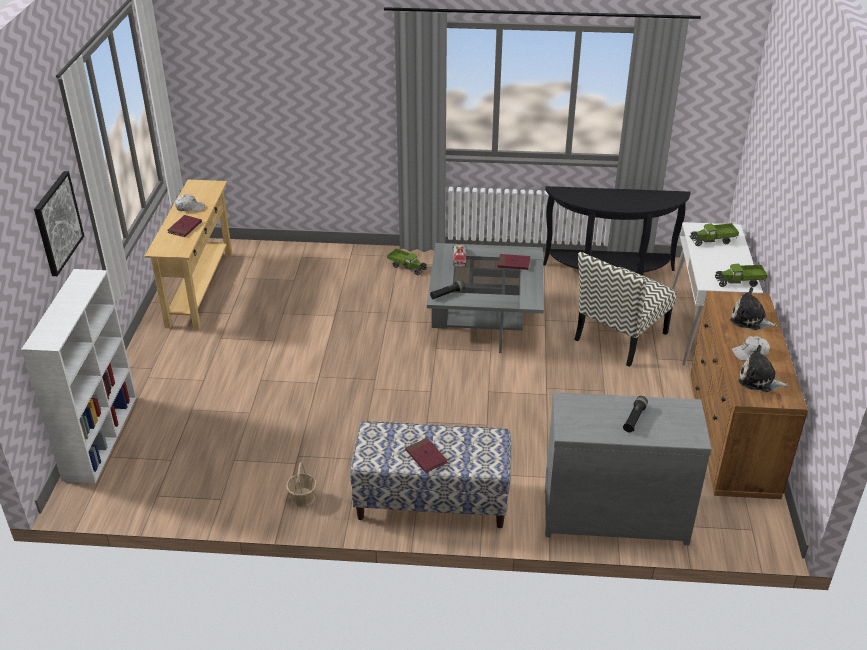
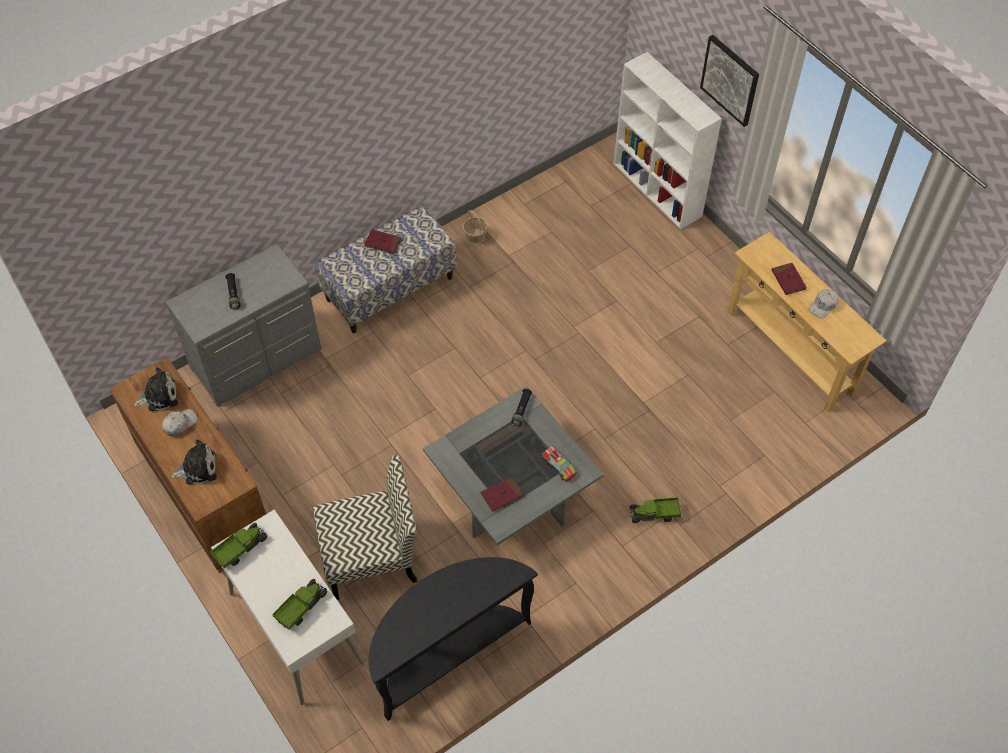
camera: 140 degrees right, 20 degrees up
(620, 337) = (371, 556): chair -> chair turned 75 degrees clockwise

